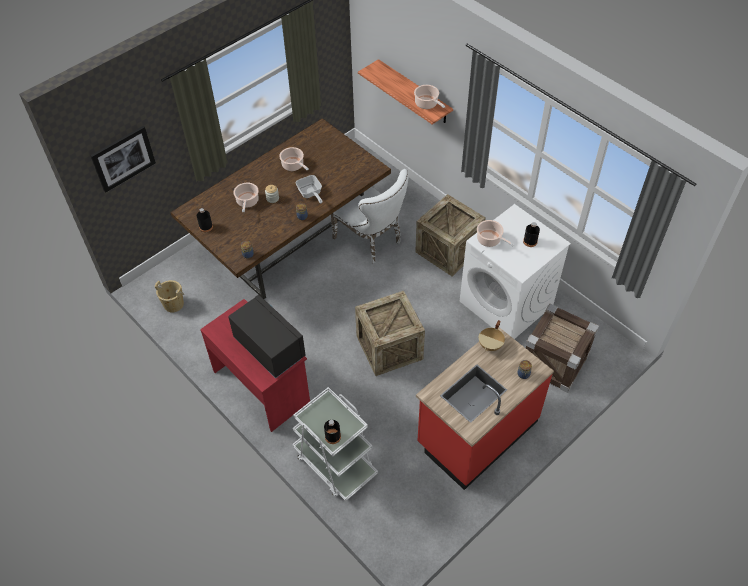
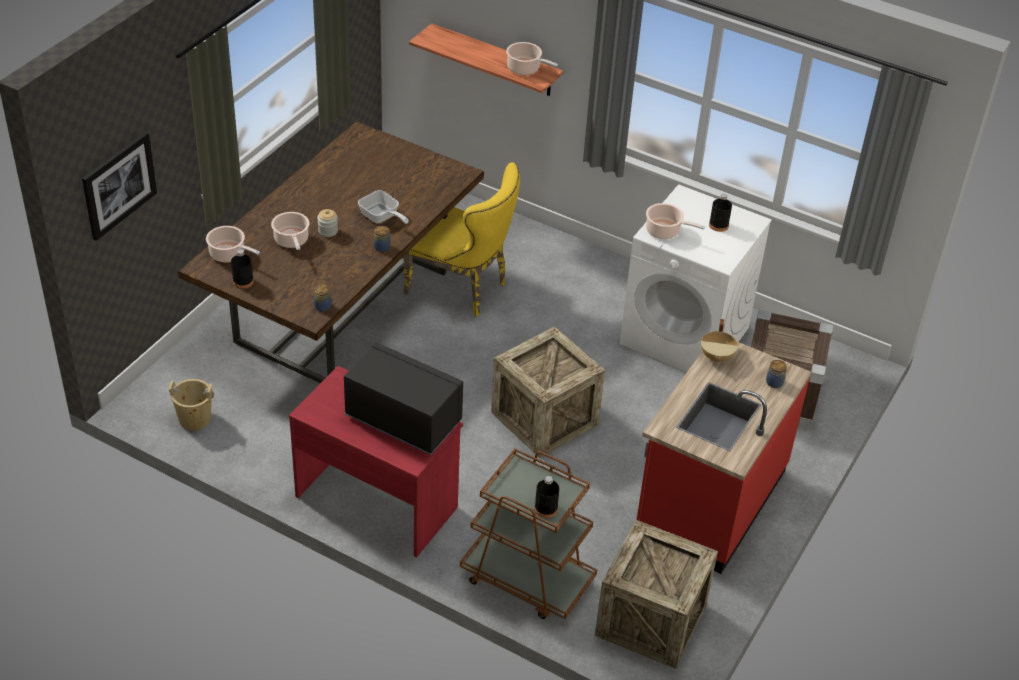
camera: 20 degrees left, 10 degrees down
(293, 165) = (340, 186): cooking pot -> cooking pot (229, 254)
(335, 463) = (526, 579): white cart -> brown cart
(371, 241) = (463, 288): white chair -> yellow chair
(448, 250) = (578, 283): crate -> crate (651, 620)

